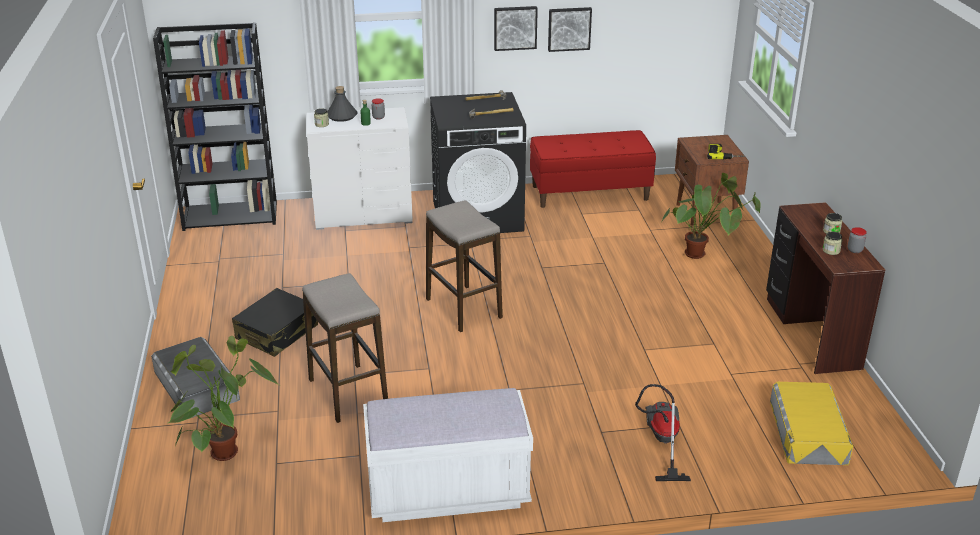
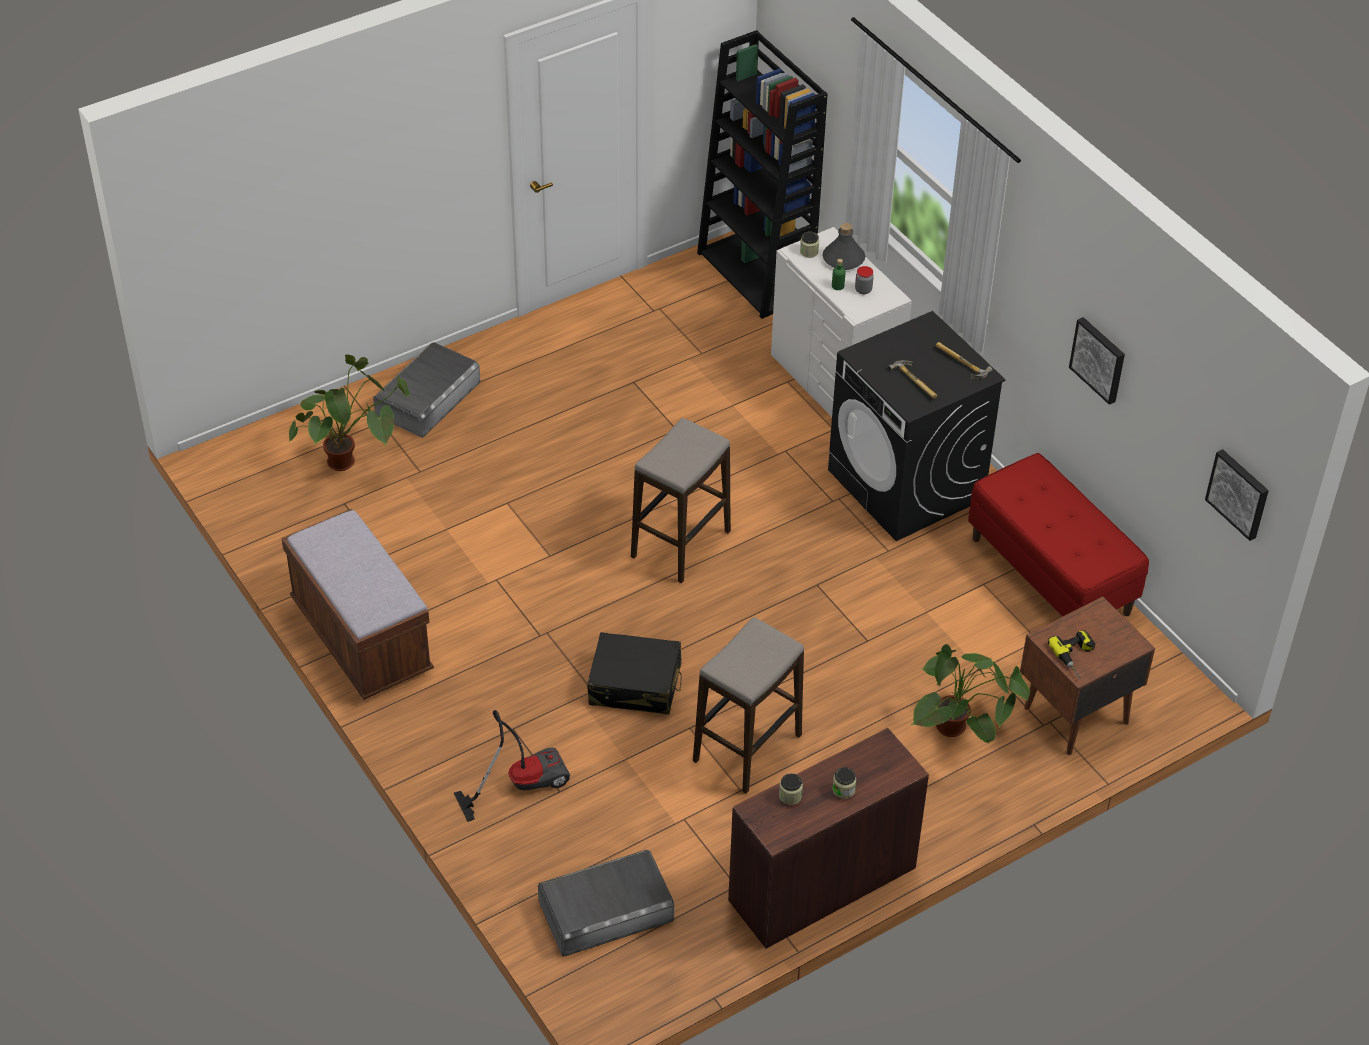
camera: 65 degrees right, 15 degrees up
(277, 332) = (547, 415): black suitcase -> black suitcase (635, 685)
(348, 393) = (473, 510): stool -> stool (746, 748)
(448, 492) = (361, 638): white bench -> brown bench
(515, 27) = (1047, 307): picture -> picture (1239, 493)
(807, 431) = (606, 910): yellow storage box -> grey storage box
(854, 250) = (806, 819): jar -> none

